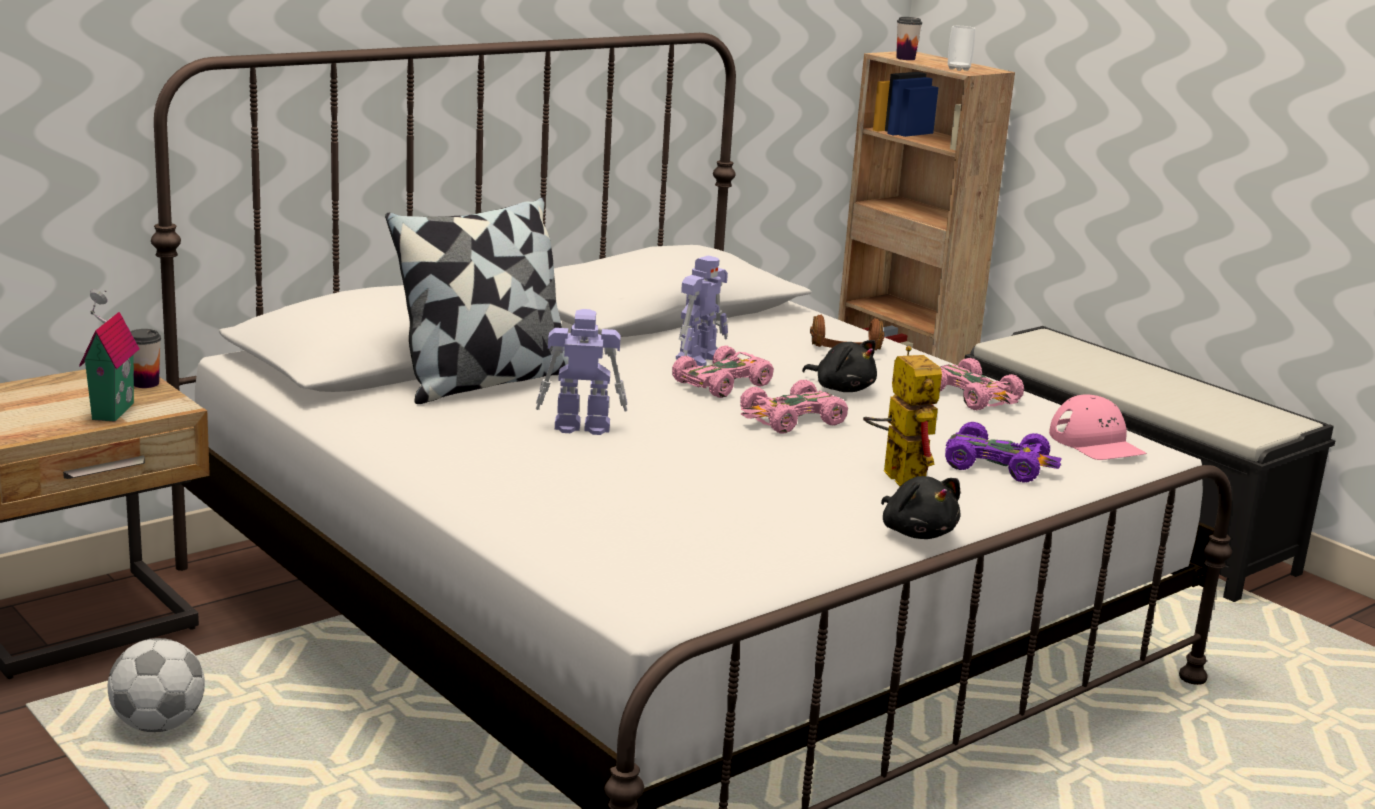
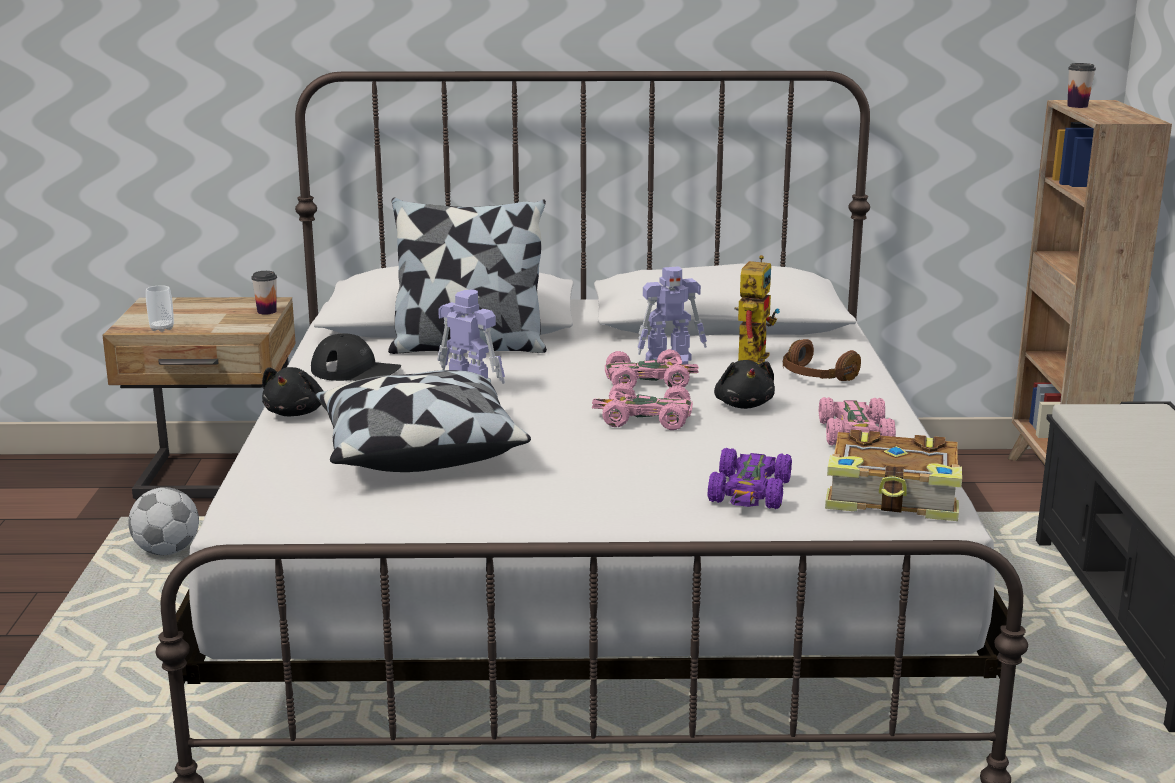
camera: 40 degrees right, 0 degrees up
(109, 411) = (213, 324): toy house -> none
(421, 431) = (356, 371): none -> black cap
(661, 498) = (417, 450): none -> pillow
(896, 475) = (639, 478): toy robot -> toy robot (751, 355)
(917, 532) = (558, 523): black plush toy -> black plush toy (296, 413)
(958, 69) = (1106, 117): cup -> cup (162, 328)
(998, 465) = (750, 492): purple toy car -> purple toy car turned 45 degrees clockwise
(1096, 443) = (894, 497): pink cap -> book

